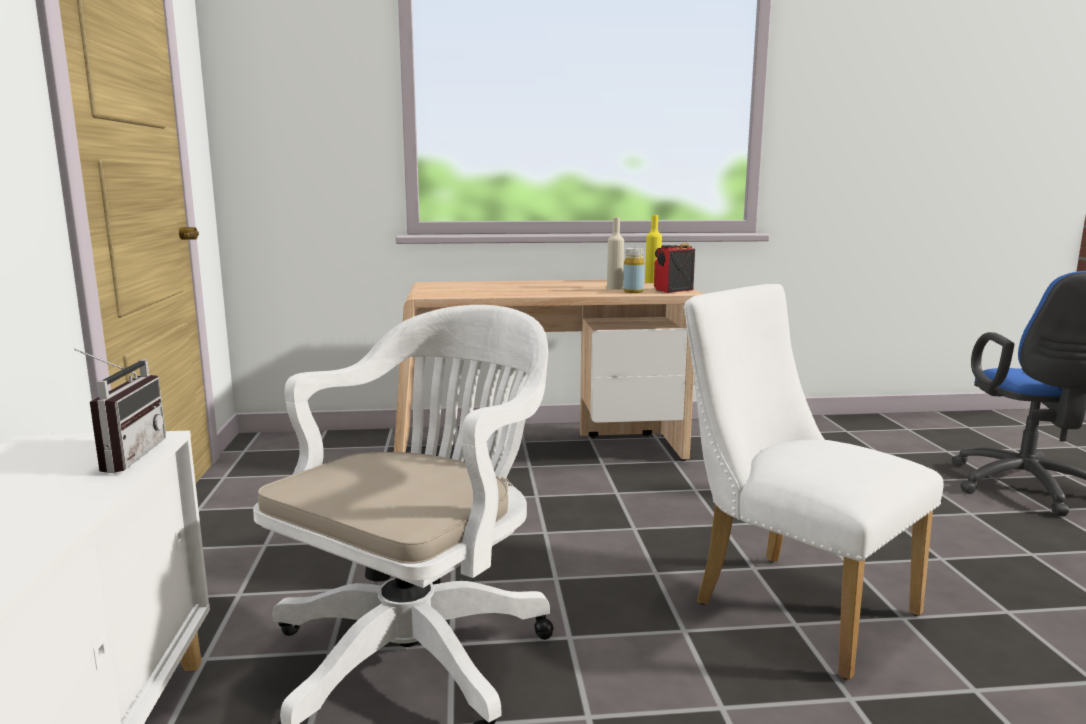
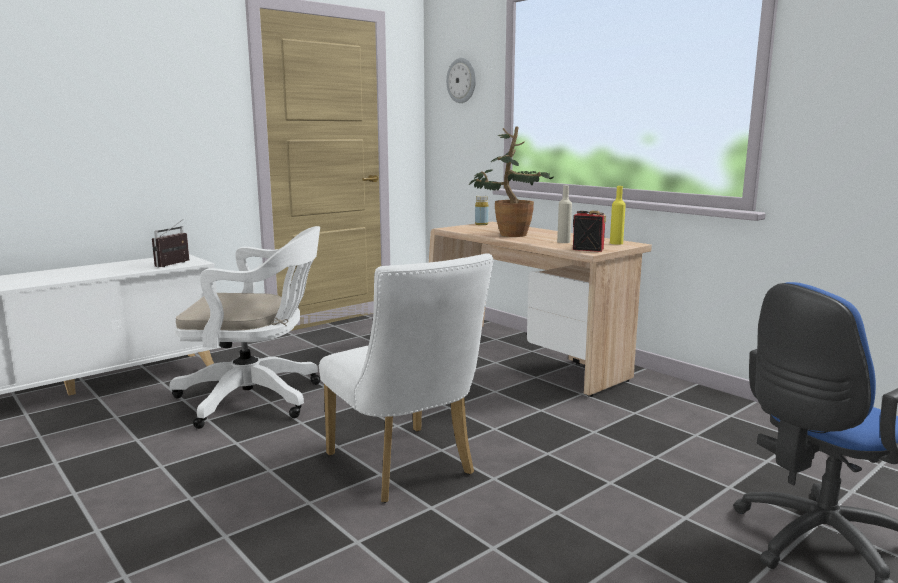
camera: 55 degrees right, 0 degrees up
(123, 456) = (175, 265): radio -> radio turned 150 degrees clockwise
(303, 72) = (462, 80): none -> wall clock
(525, 290) = (508, 234): none -> potted plant
(633, 292) = (558, 245): yellow bottle -> yellow bottle (481, 224)
(790, 603) = (406, 468): white chair -> white chair turned 135 degrees clockwise

